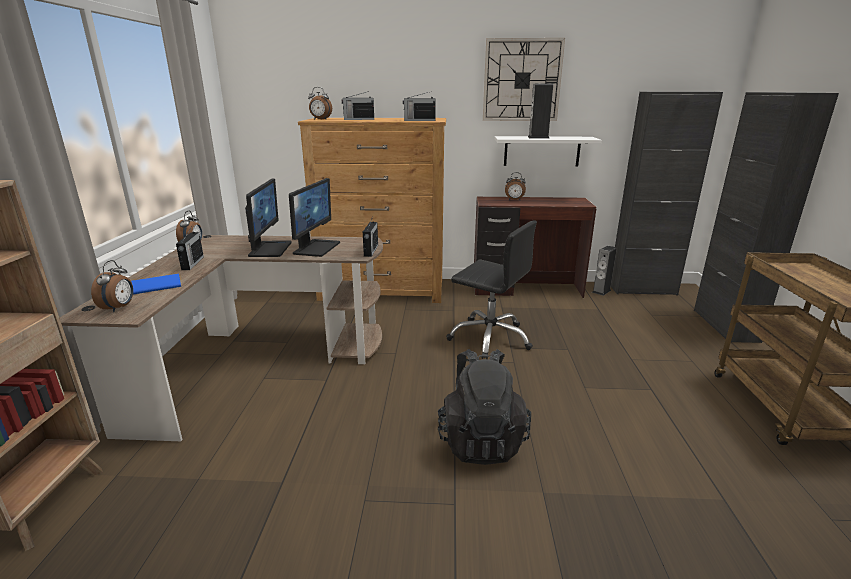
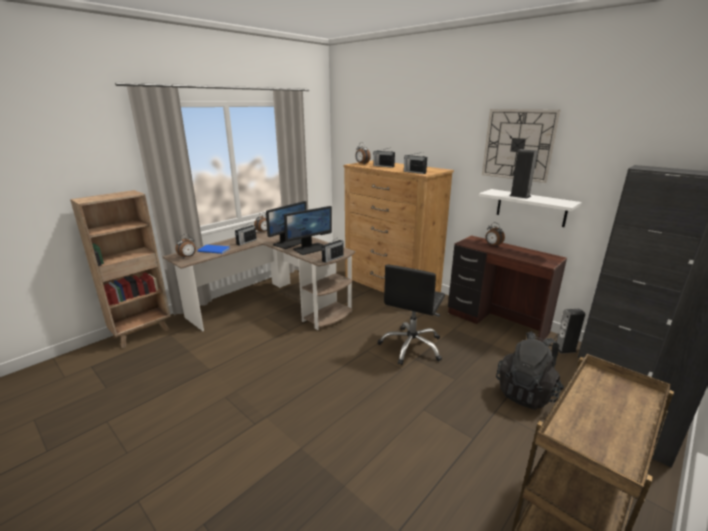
camera: 40 degrees right, 0 degrees up
(480, 440) = (312, 402): black backpack -> black backpack (527, 393)
(490, 338) = (411, 346): black office chair -> black office chair turned 45 degrees clockwise

